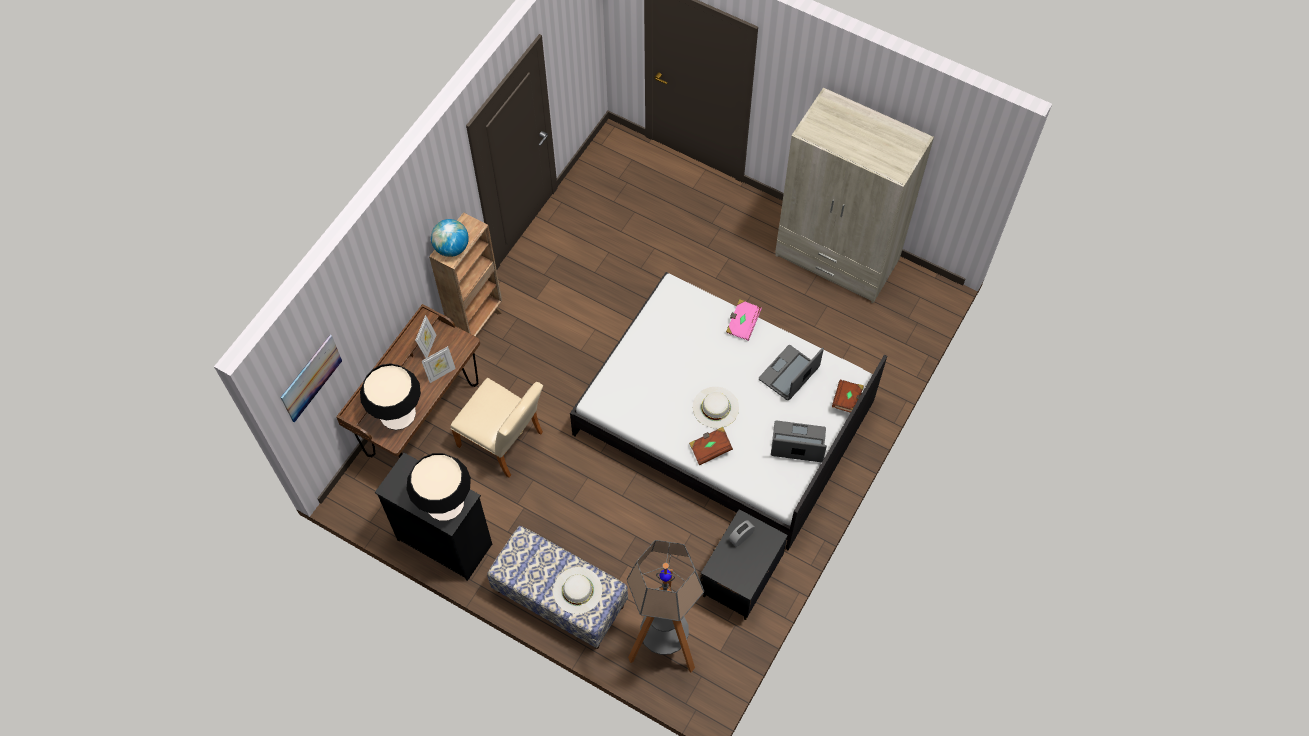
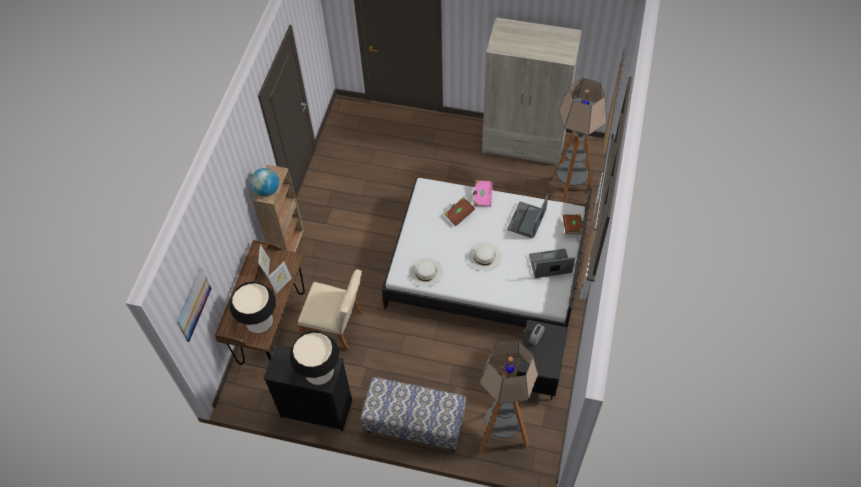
camera: 15 degrees left, 5 degrees down
(577, 590) = (431, 410): white hat -> white hat (426, 272)
(710, 449) = (491, 285): brown book -> brown book (459, 214)
(871, 346) = (568, 193): none -> floor lamp

